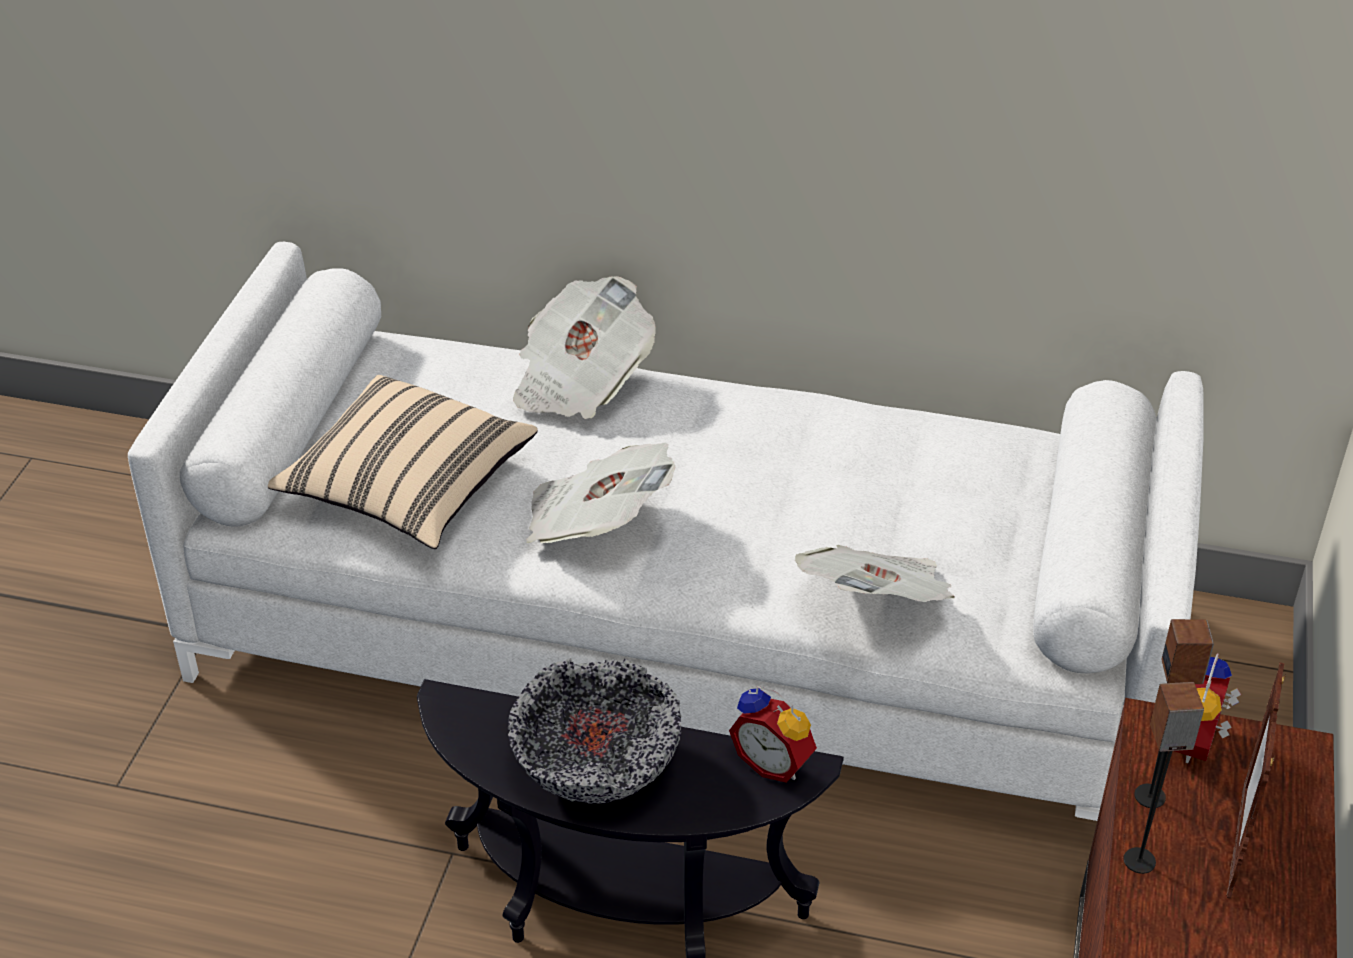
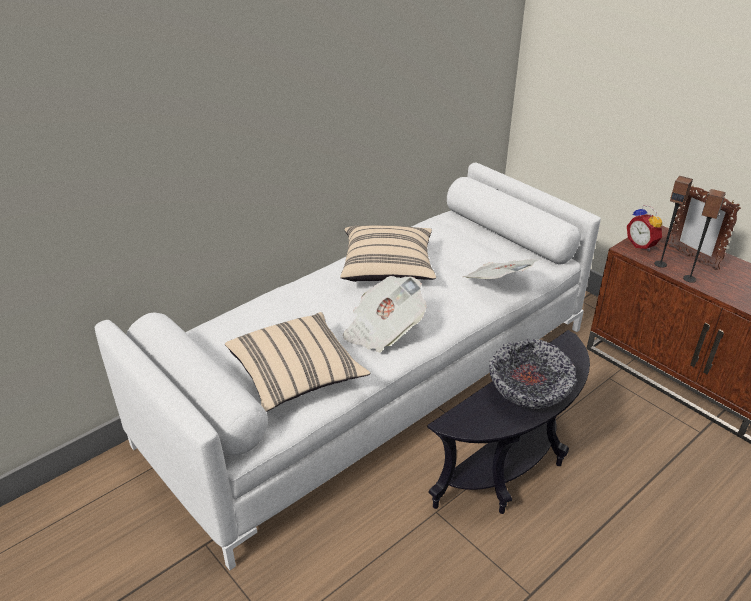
camera: 55 degrees left, 5 degrees down
(580, 381) = (285, 297): newspaper -> none
(774, 762) = (559, 347): alarm clock -> none
(784, 450) = (387, 268): none -> beige pillow

